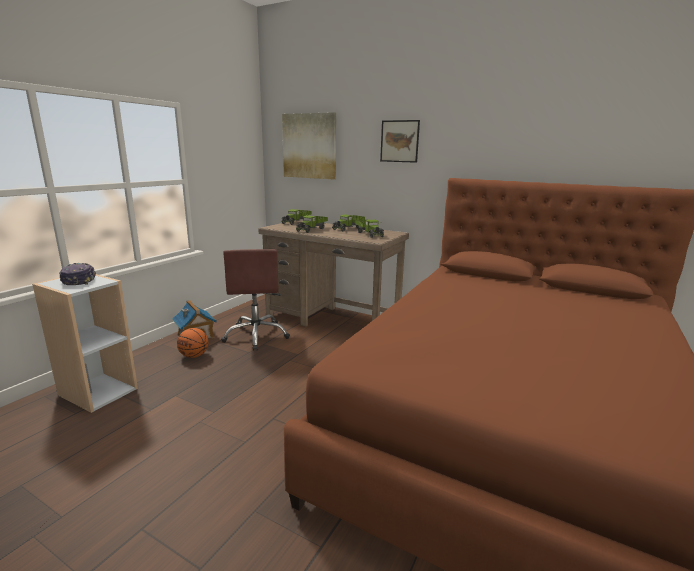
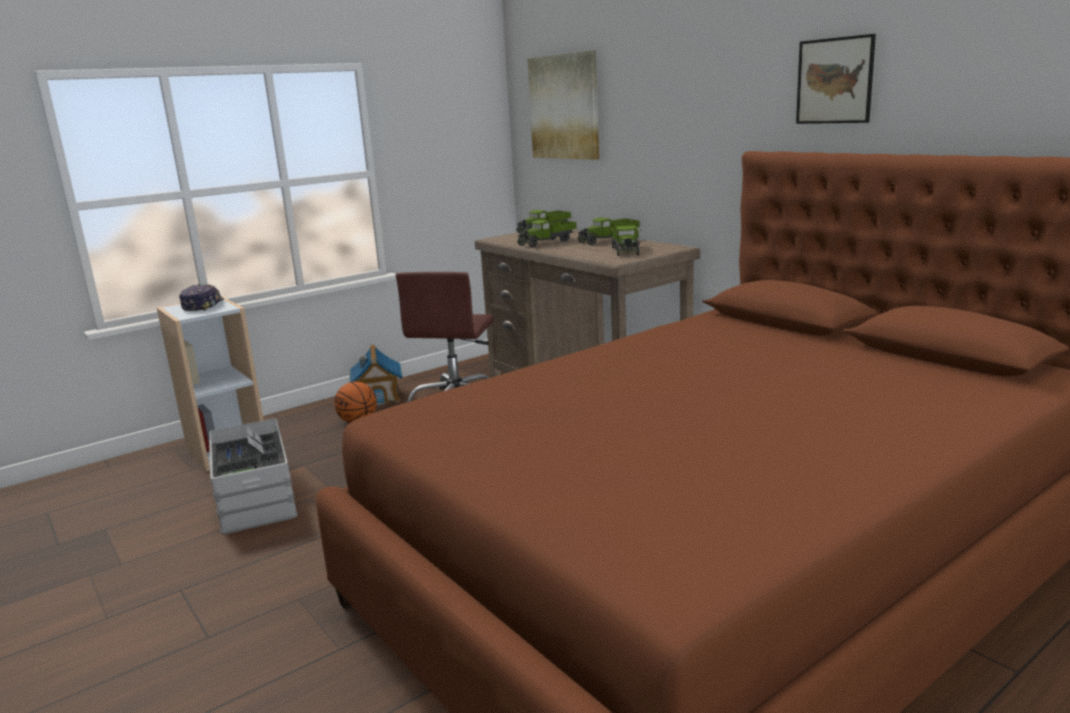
camera: 25 degrees right, 0 degrees up
(152, 429) = (254, 497): none -> grey storage box
(399, 141) = (681, 91): picture -> picture (834, 81)

